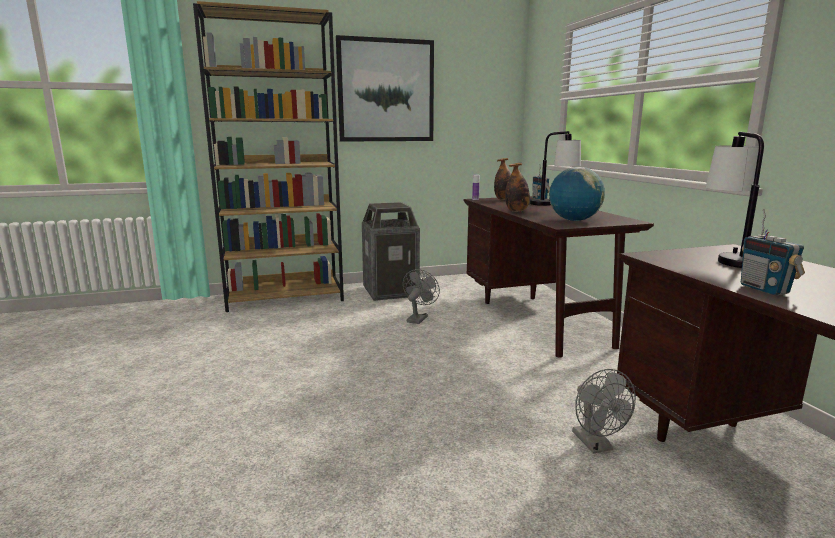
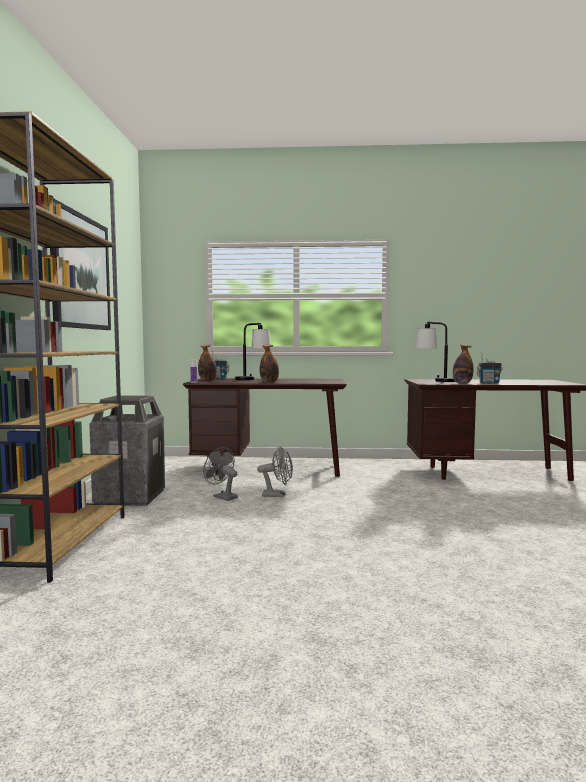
camera: 70 degrees left, 10 degrees down
(574, 220) = (321, 381): globe -> none
(596, 445) = (447, 489): grey fan -> grey fan (278, 495)
(708, 273) = (462, 383): none -> bottle

